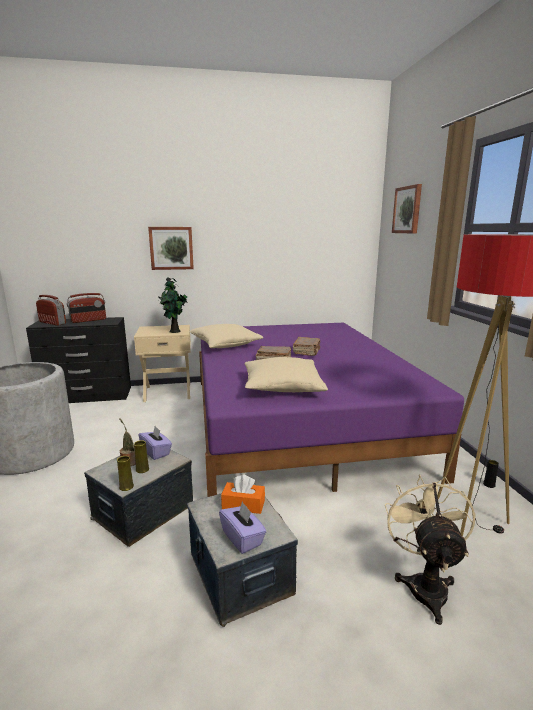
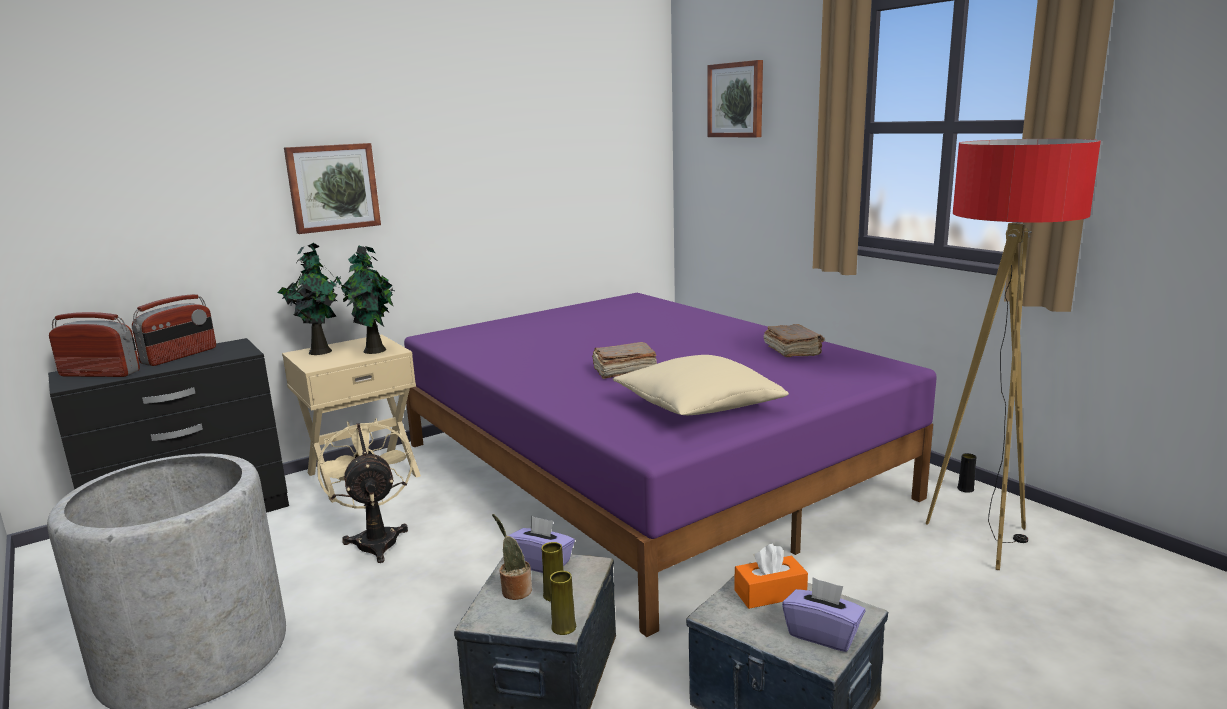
camera: 25 degrees left, 0 degrees up
(154, 328) = (320, 351): none -> potted plant
(225, 345) = (502, 359): beige pillow -> none
(307, 352) = (653, 348): brown book -> brown book (792, 351)
(425, 584) = (1005, 628): beige fan -> beige fan (376, 539)

